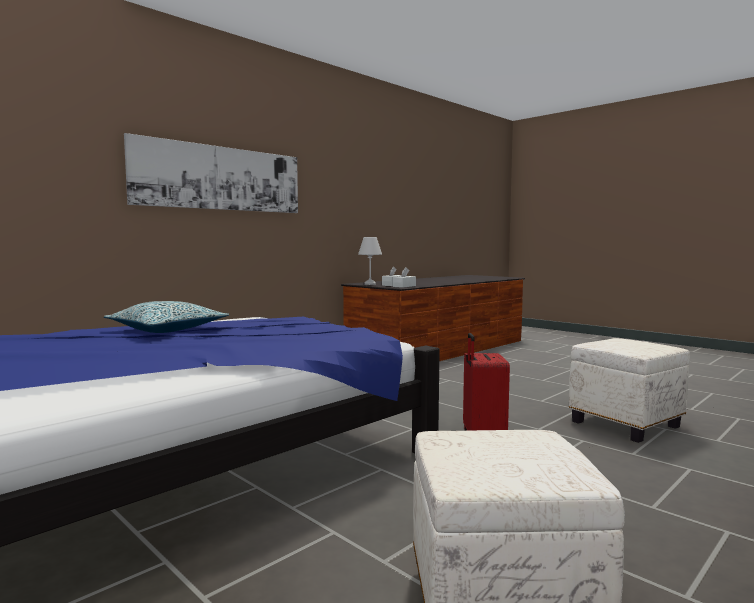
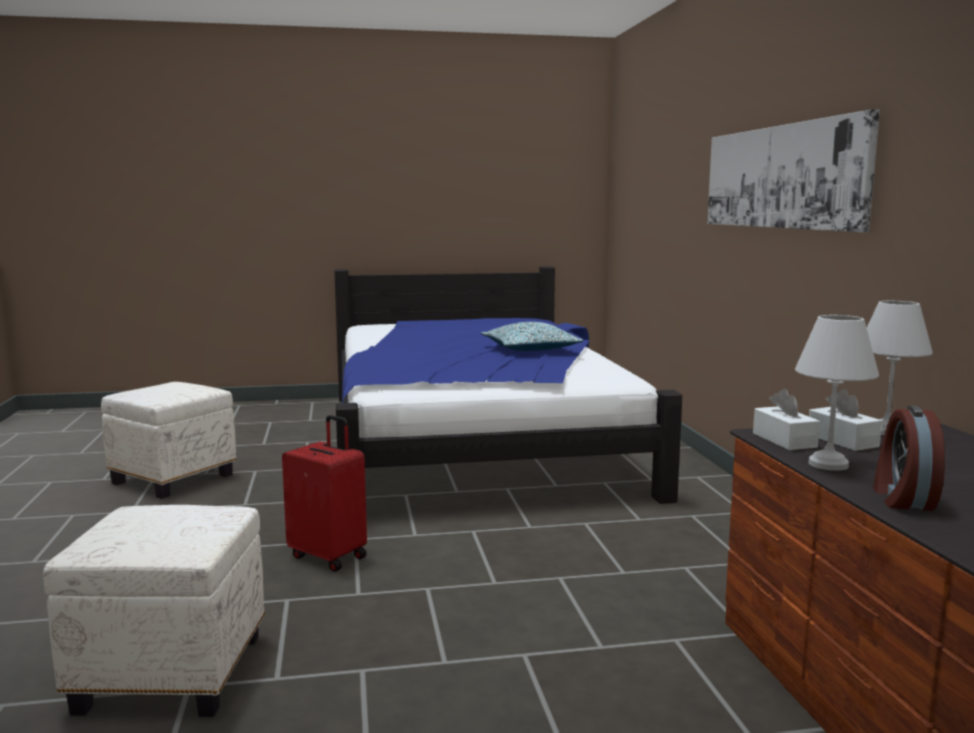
camera: 125 degrees right, 5 degrees up
(423, 285) = (830, 464): none -> white table lamp
(441, 283) = (902, 498): none -> alarm clock

